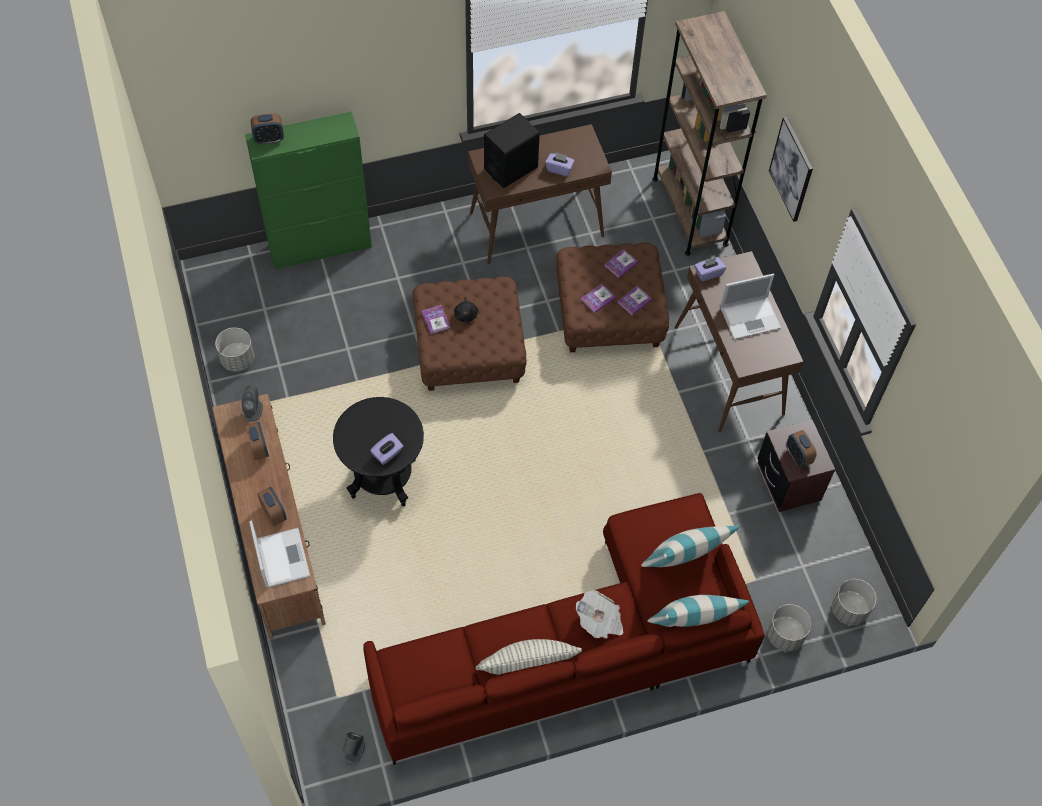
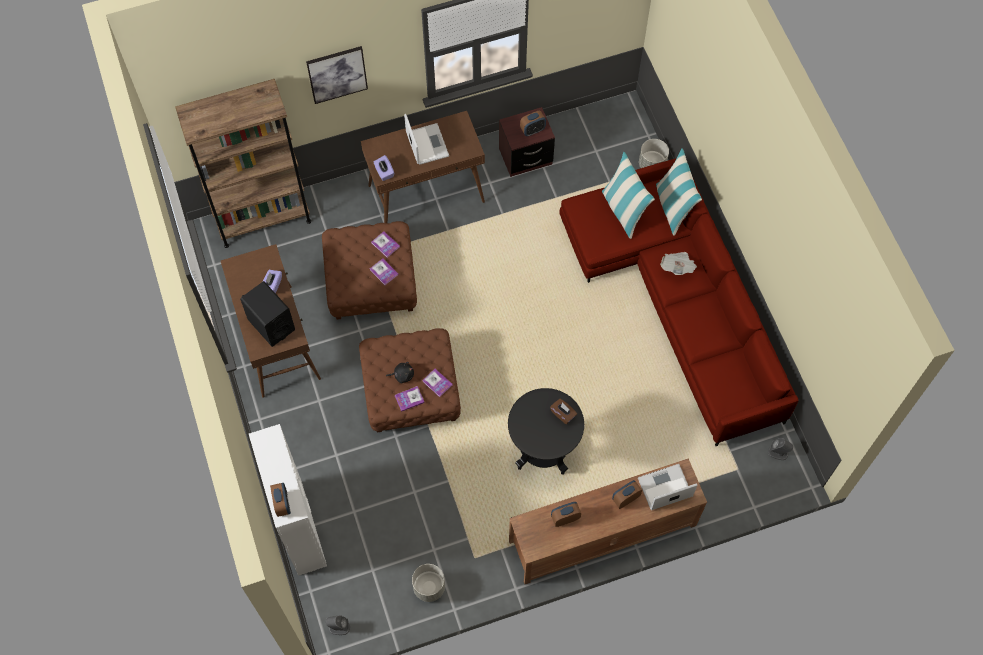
camera: 90 degrees left, 5 degrees up
(253, 410) = (527, 527): grey speaker -> grey speaker (339, 627)
(320, 246) = (300, 527): green cabinet -> white cabinet
(387, 454) = (563, 414): purple tissue box -> brown tissue box
(527, 667) = (719, 316): pillow -> none
(621, 264) = (347, 255): book -> book (437, 383)
(849, 609) = (627, 124): grey planter -> none

